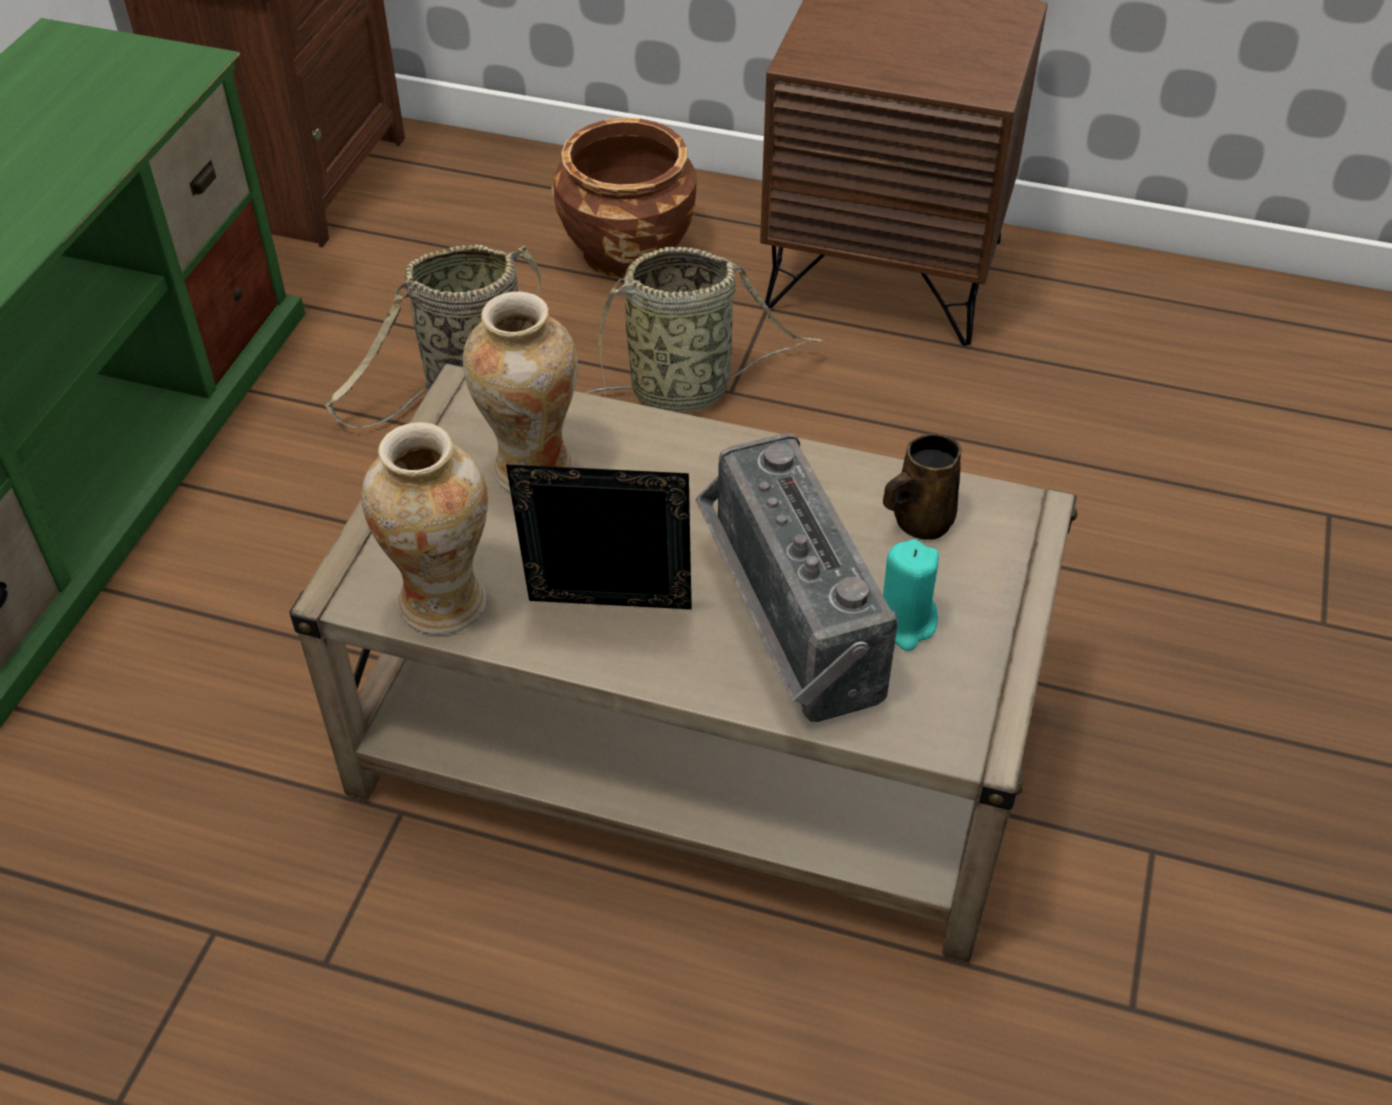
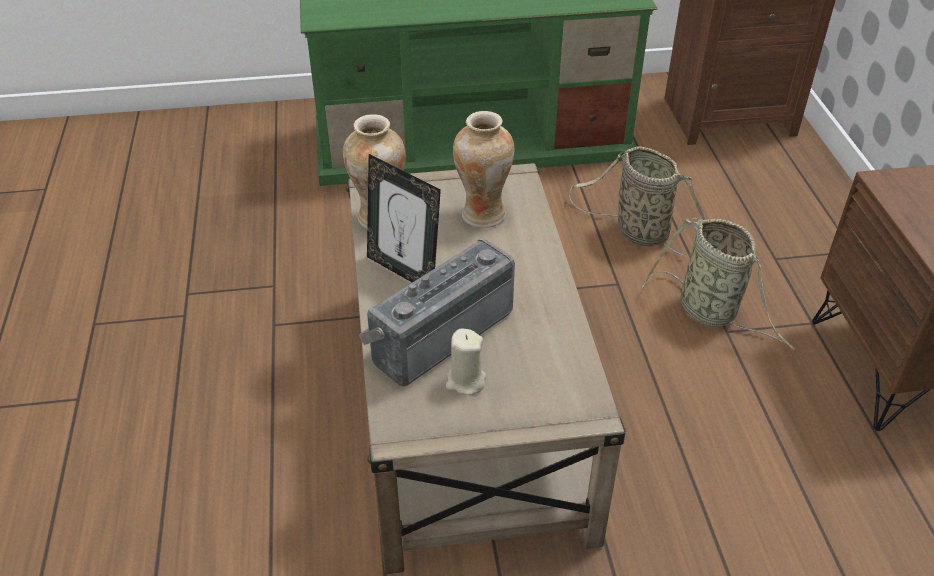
camera: 65 degrees right, 5 degrees down
(608, 615) = (404, 271): picture frame -> picture frame turned 150 degrees clockwise
(627, 250) = (800, 248): brown planter -> none
(904, 624) = (465, 381): turquoise candle -> beige candle
(919, 521) = (549, 366): brown mug -> none

